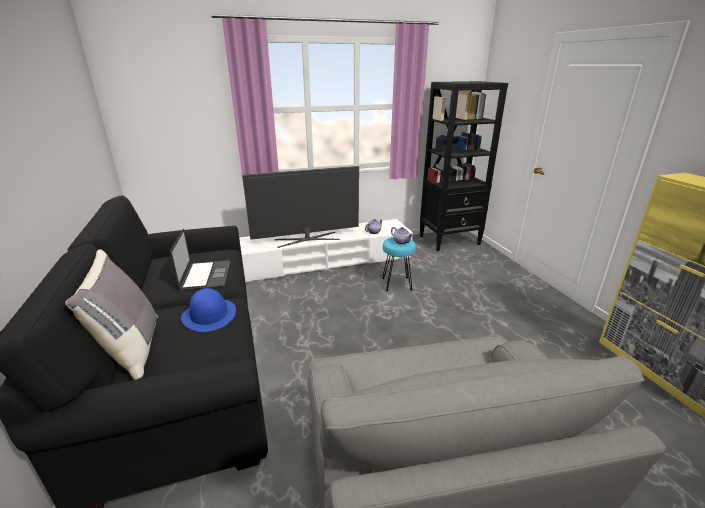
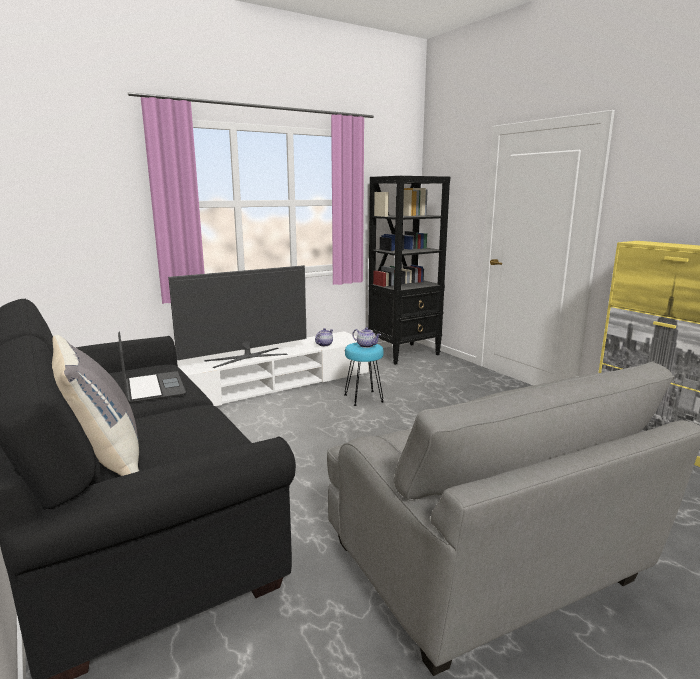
camera: 15 degrees left, 10 degrees down
(209, 315) = (185, 419): blue hat -> none

